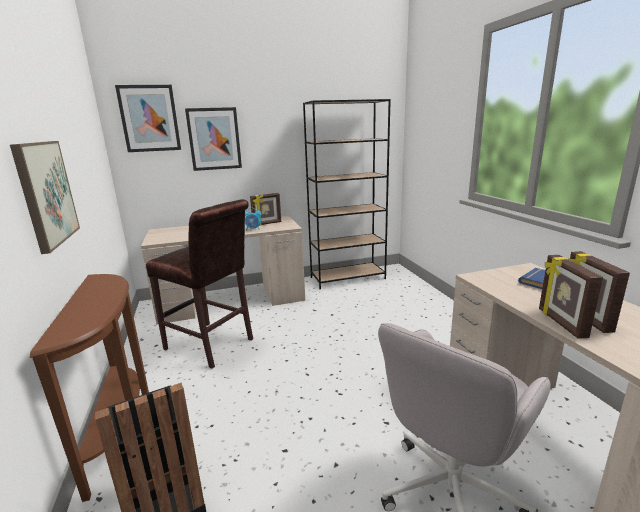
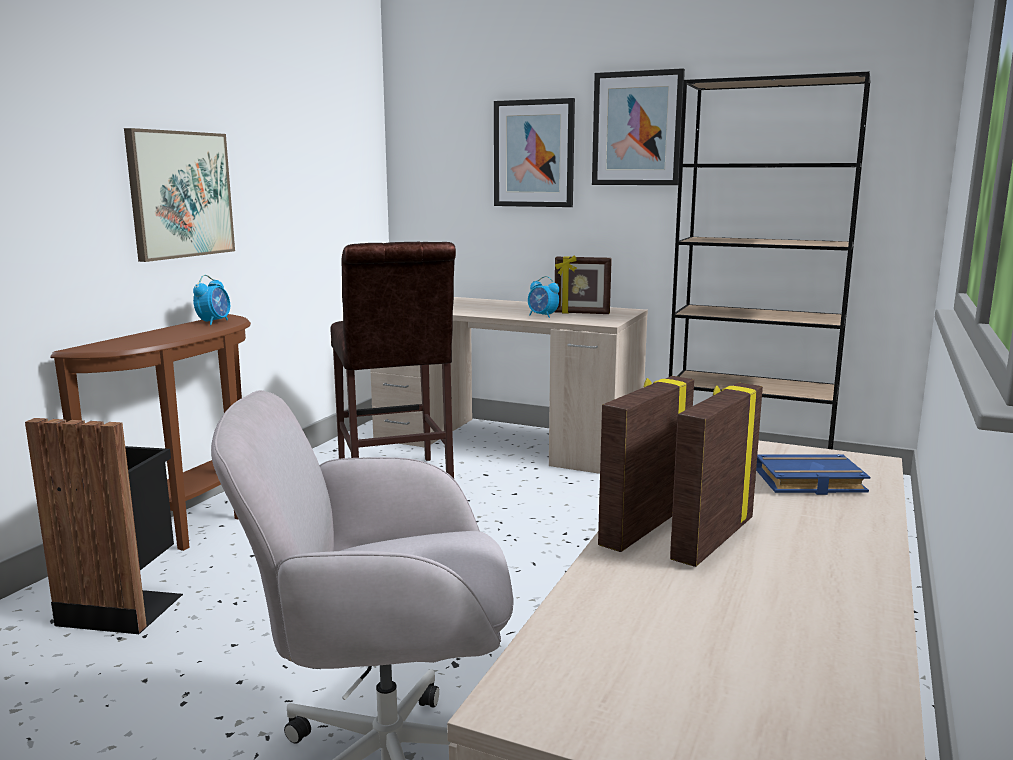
camera: 40 degrees right, 5 degrees down
(100, 284) = (214, 322): none -> alarm clock
(149, 118) = (445, 118): picture -> picture (637, 129)

